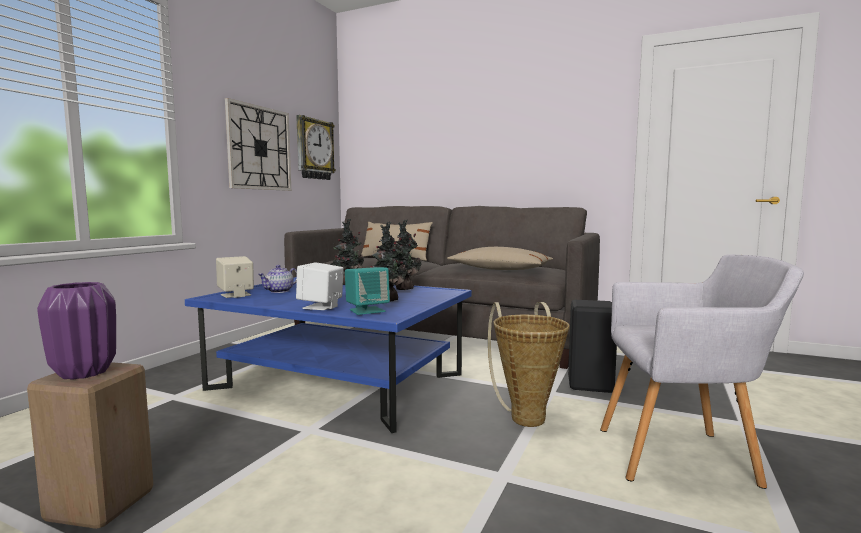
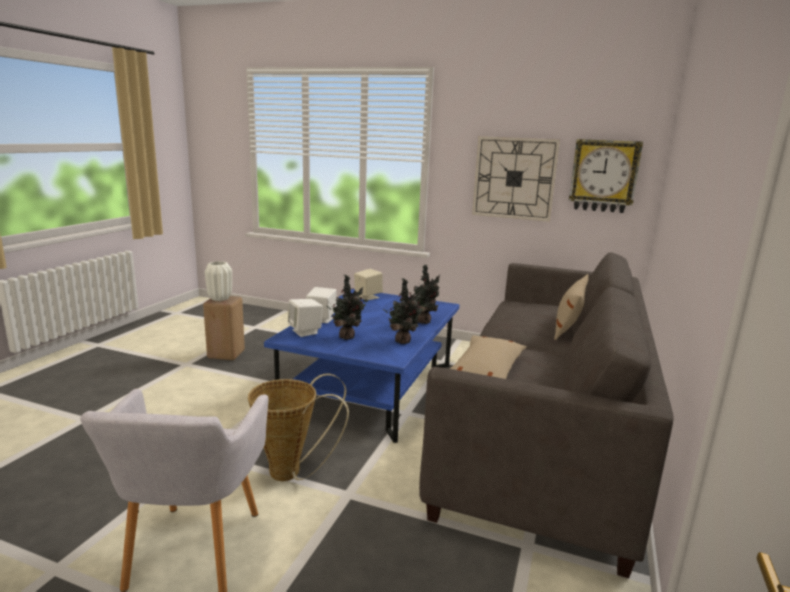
camera: 85 degrees right, 10 degrees up
(83, 373) = (220, 298): purple vase -> white vase
(279, 291) = (384, 305): teapot -> none
(367, 310) = (305, 332): turquoise speaker -> white speaker
(591, 384) = (372, 531): black stool -> none

